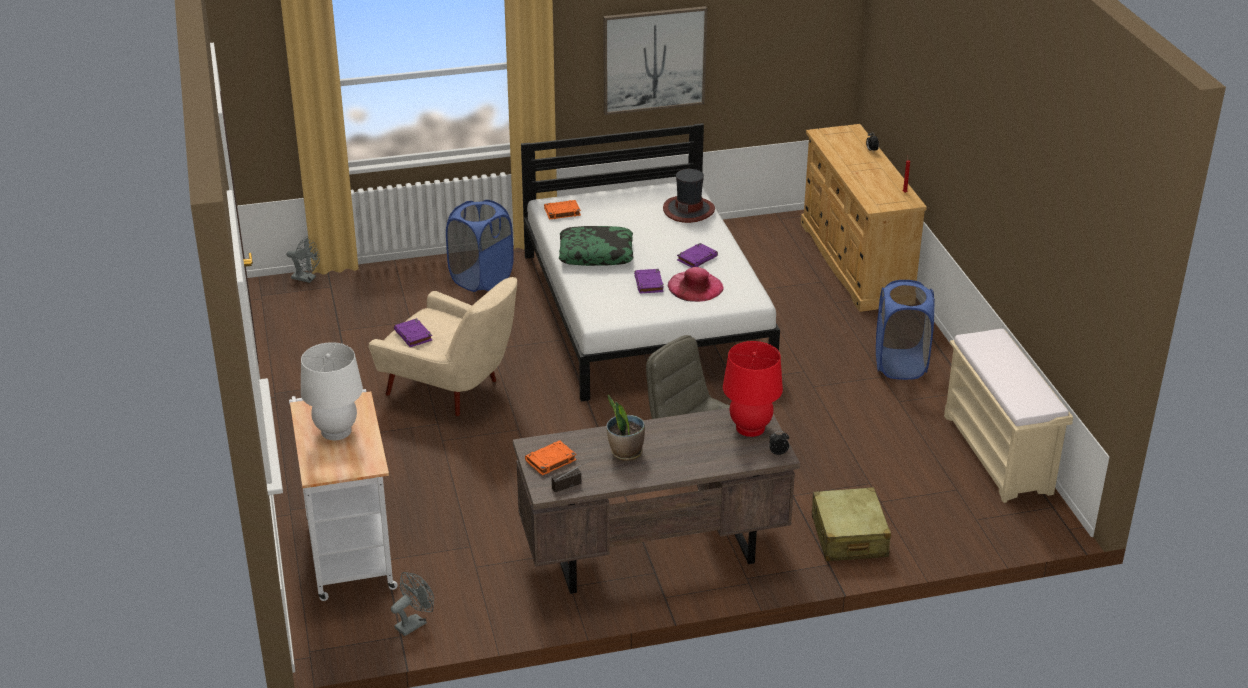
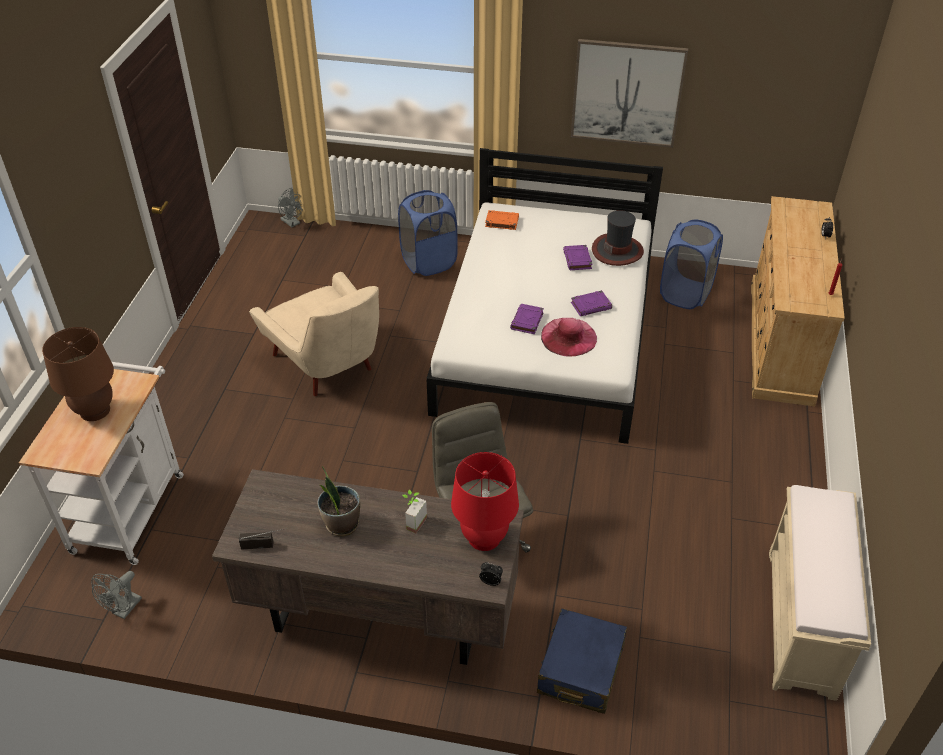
camera: 25 degrees right, 10 degrees up
(336, 431) = (95, 410): white table lamp -> brown table lamp
(413, 336) = (295, 312): purple book -> purple book (577, 260)
(414, 623) = (124, 610): grey fan -> grey fan turned 135 degrees clockwise
(550, 461) = (265, 508): orange book -> none
(596, 254) = (501, 274): pillow -> none
(683, 434) = (412, 521): none -> potted plant
(849, 537) = (580, 669): beige suitcase -> blue suitcase
(900, 364) = (758, 474): blue laundry basket -> blue laundry basket (685, 294)

